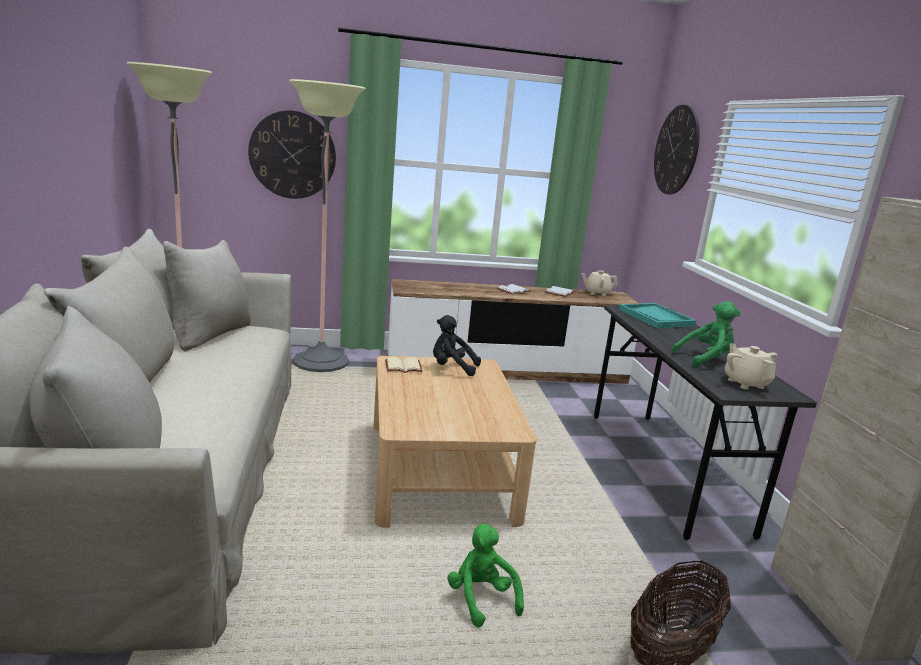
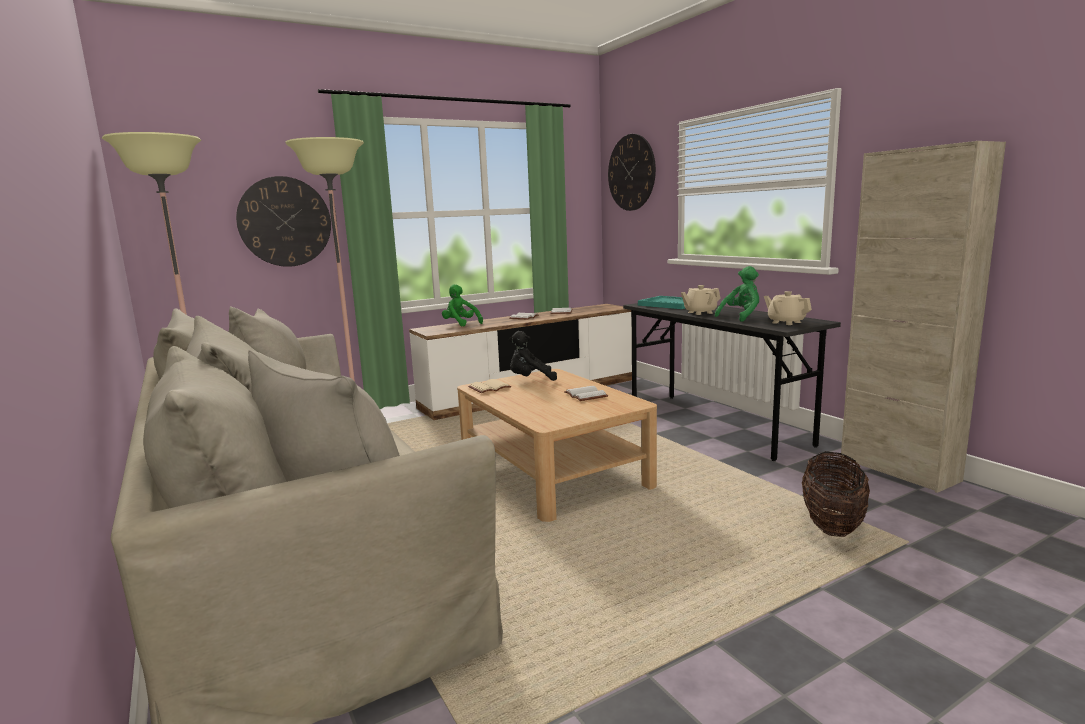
camera: 20 degrees left, 5 degrees down
(478, 404) = (584, 395): none -> white book
(481, 598) = (677, 540): green plush toy -> green plush toy (460, 324)
(597, 293) = (589, 307): beige teapot -> beige teapot (700, 312)

